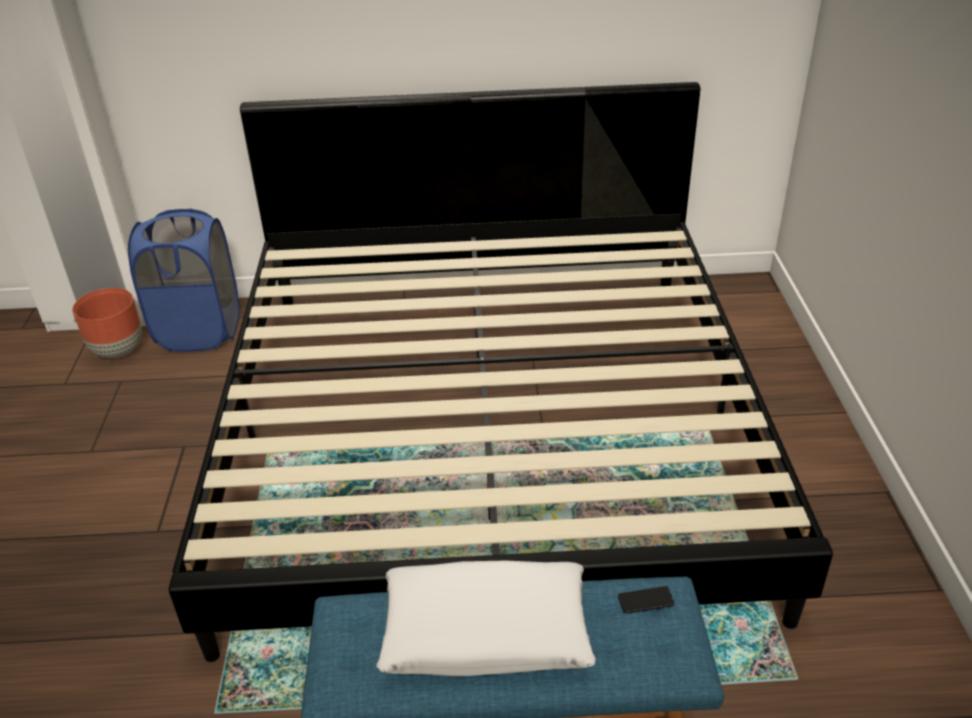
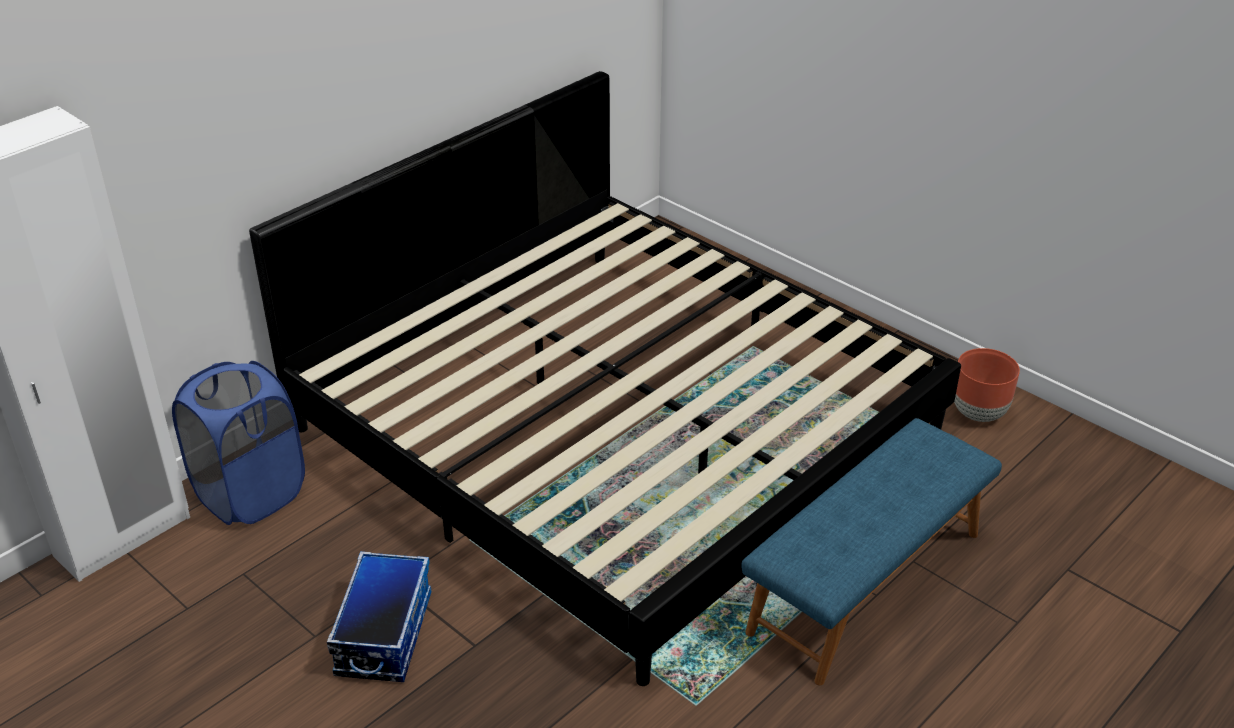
camera: 45 degrees left, 0 degrees up
(118, 350) = (194, 553): brown planter -> brown planter (978, 413)
(124, 479) = (383, 634): none -> storage box
(486, 632) = (866, 508): white pillow -> none
(645, 600) = (918, 440): phone -> none

